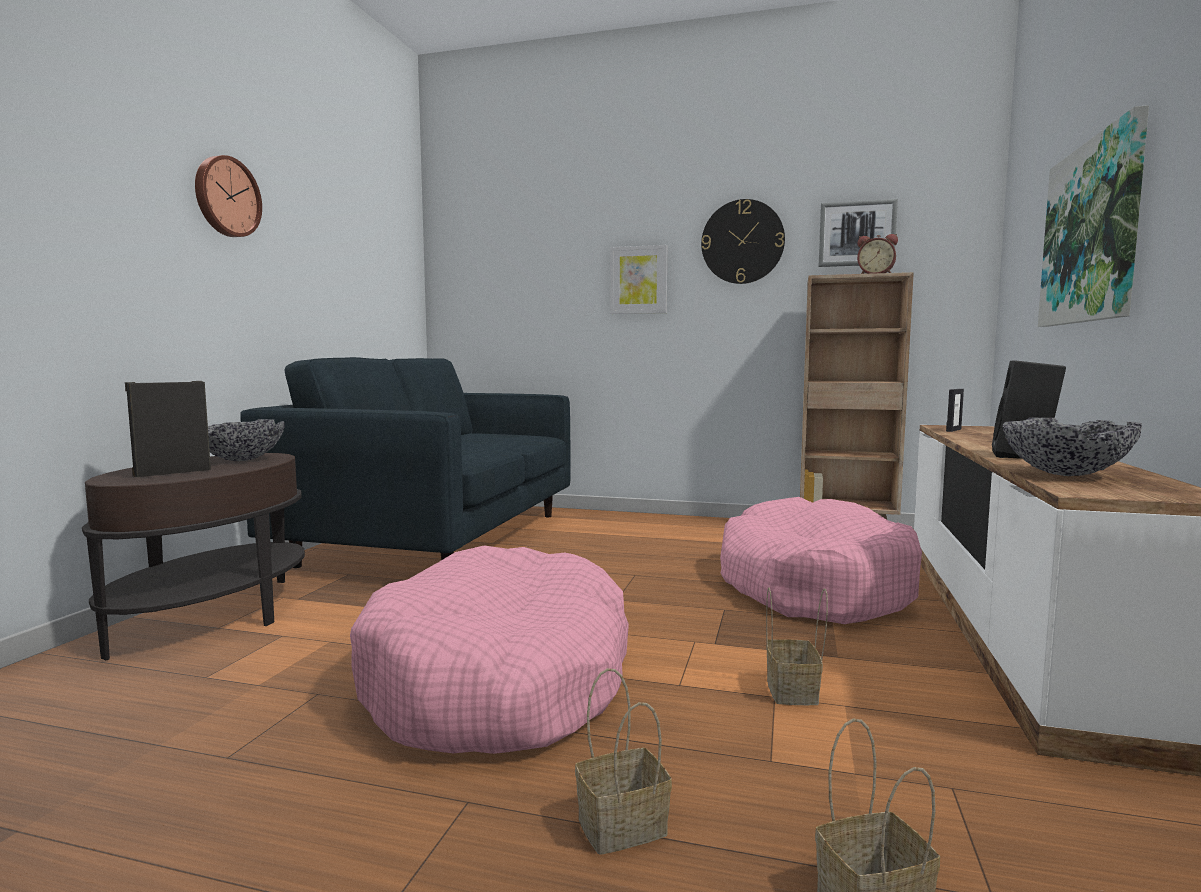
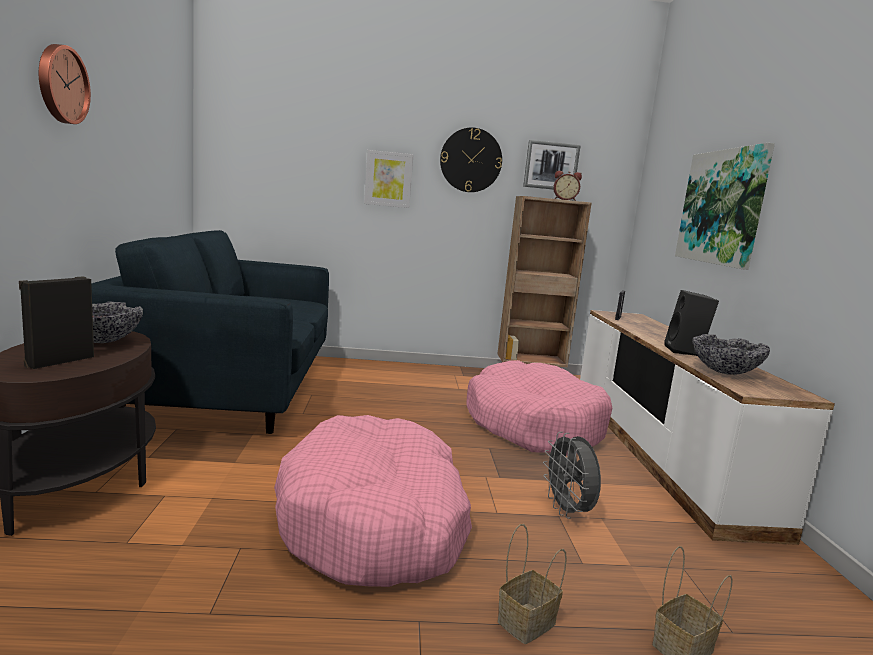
camera: 20 degrees left, 5 degrees up
(793, 692) = (568, 511): basket -> grey fan

